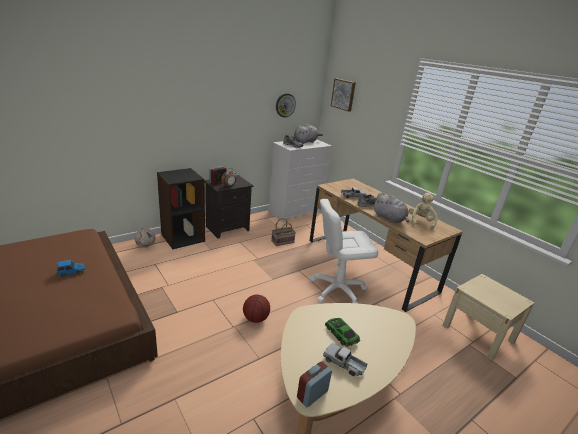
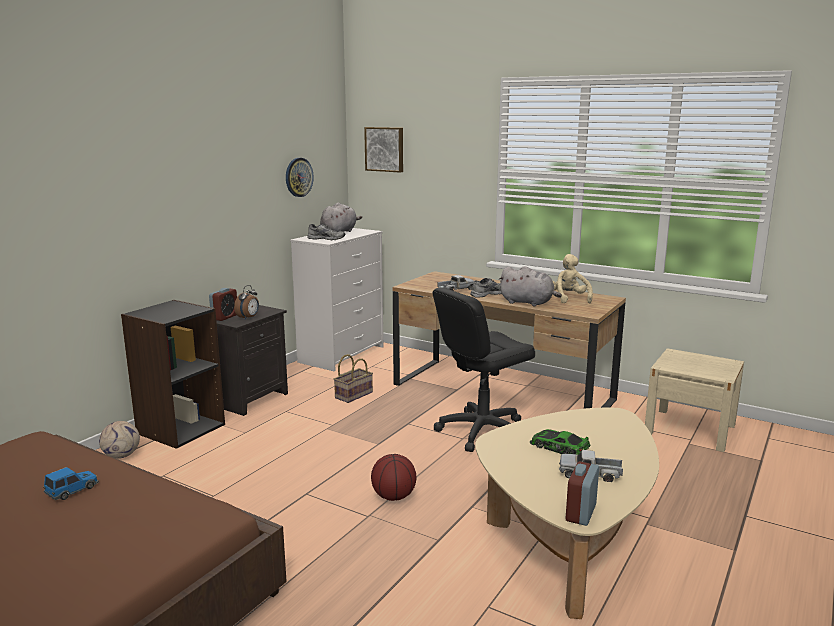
camera: 20 degrees left, 10 degrees down
(337, 289) = (482, 431): white office chair -> black office chair

